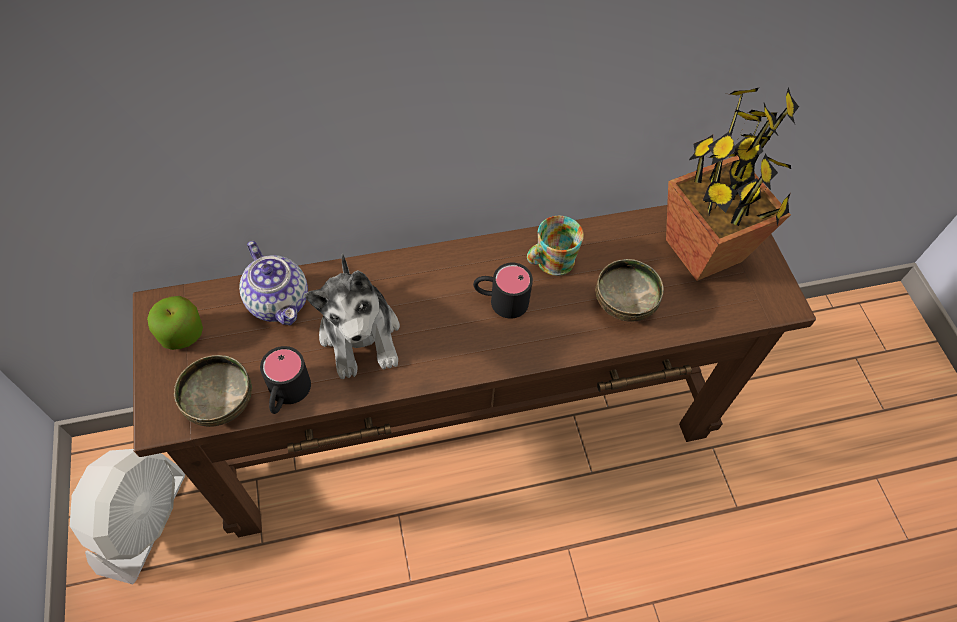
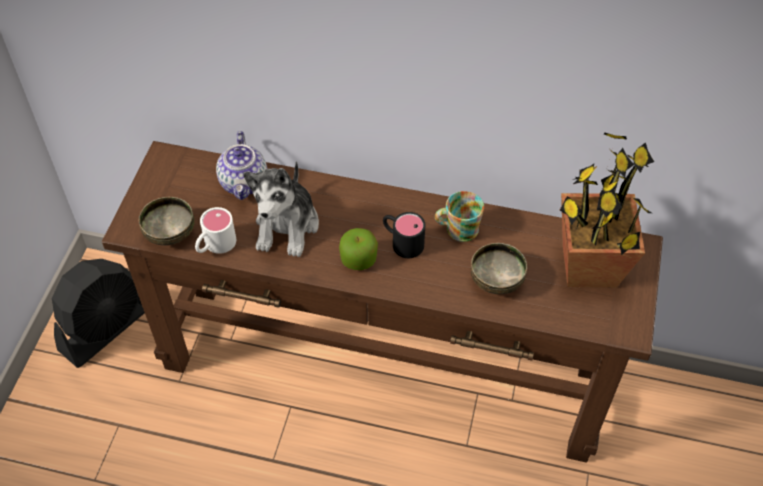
camera: 30 degrees right, 5 degrees down
(144, 521) = (106, 328): white fan -> black fan
(181, 334) = (169, 179): apple -> apple (358, 259)
(286, 394) = (215, 245): black mug -> white mug

